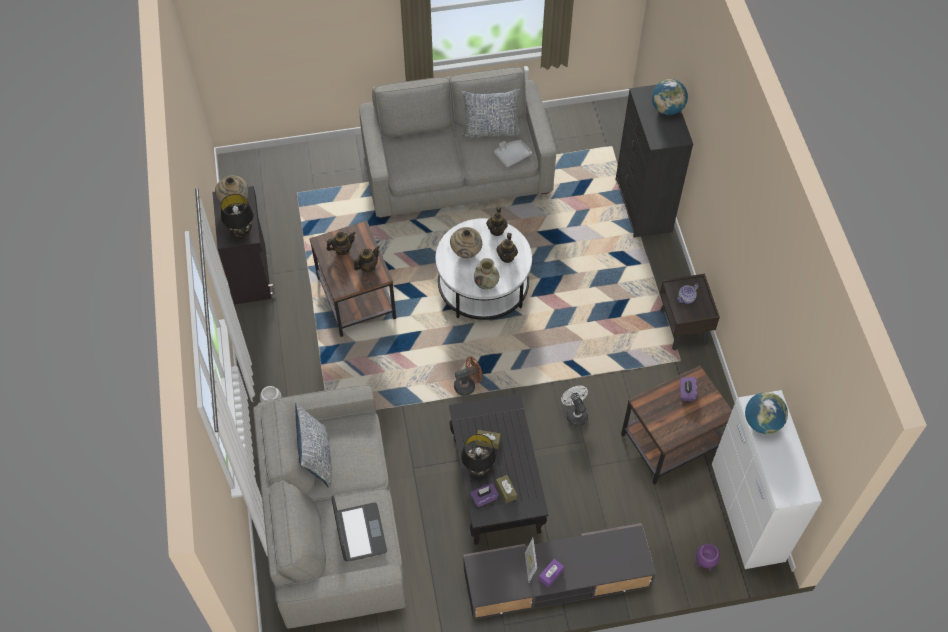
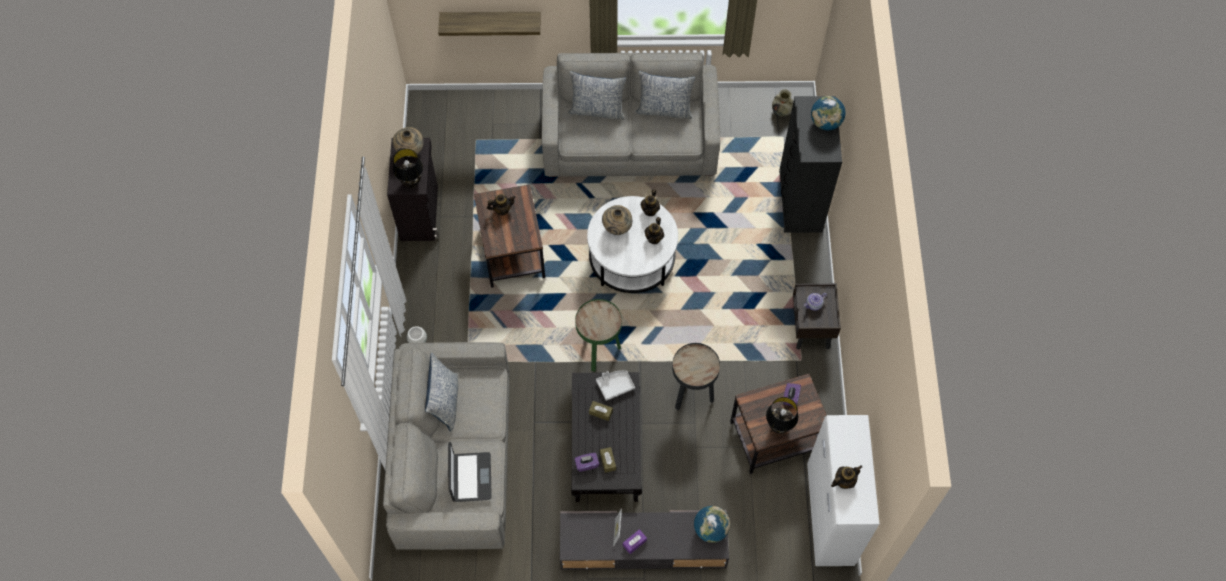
camera: 10 degrees right, 5 degrees up
(298, 59) = (490, 20): none -> shelf
(367, 266) = (522, 229): teapot -> teapot (844, 481)
(422, 140) = (597, 110): none -> pillow
(468, 385) = (599, 352): brown fan -> green side table
(478, 470) = (586, 437): black table lamp -> black table lamp (779, 427)
(486, 283) = (630, 261): beige vase -> beige vase (781, 111)
(512, 155) = (679, 138): grey tray -> grey tray (615, 385)
(575, 414) = (691, 395): white fan -> black side table
(704, 564) = (779, 555): purple planter -> none
(762, 422) = (842, 442): globe -> globe (710, 529)

